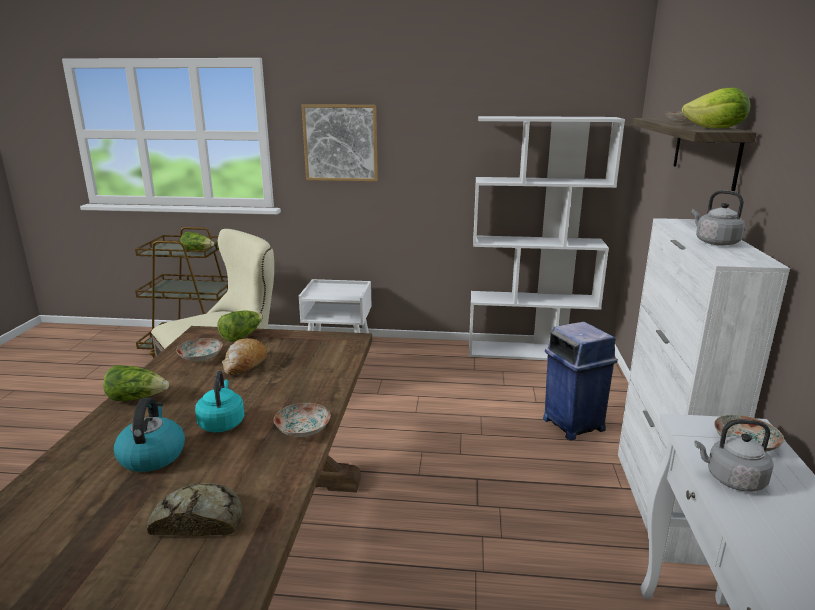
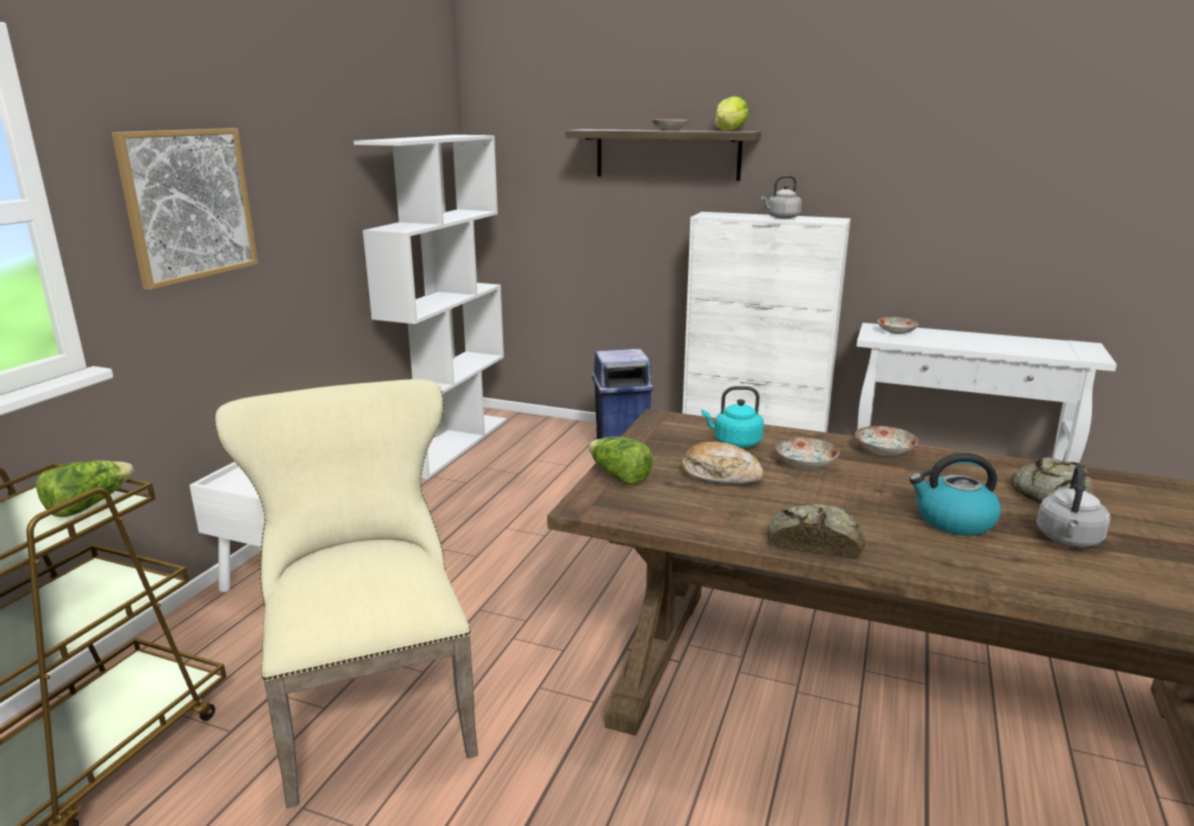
camera: 75 degrees left, 0 degrees up
(137, 398) = (814, 540): lettuce -> bread
(201, 357) = (686, 502): plate -> plate (805, 463)
(222, 423) = (876, 487): turquoise kettle -> turquoise kettle (734, 442)
(732, 479) = (939, 342): grey kettle -> grey kettle (1068, 540)

